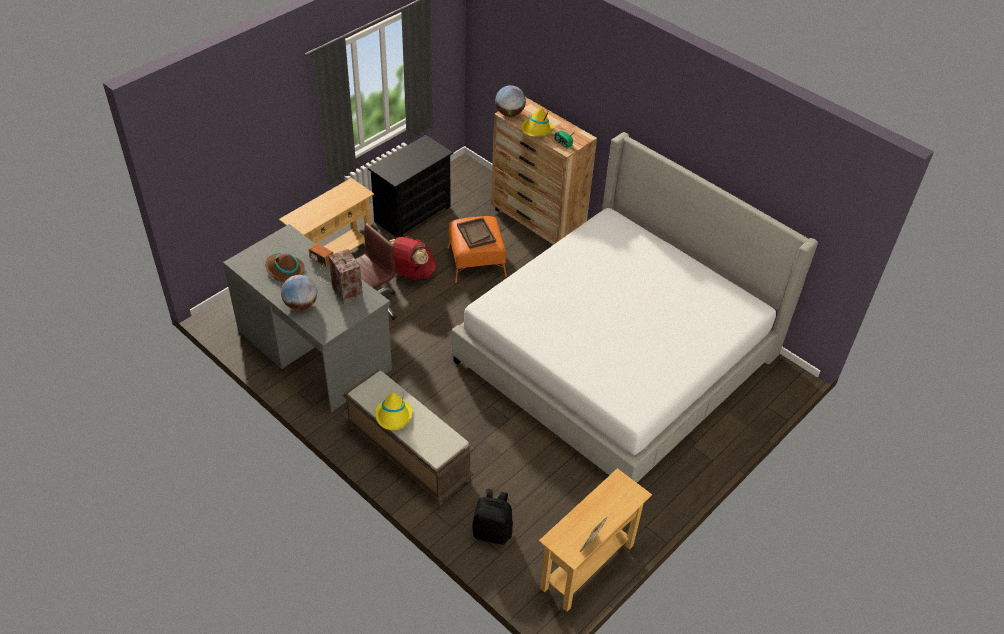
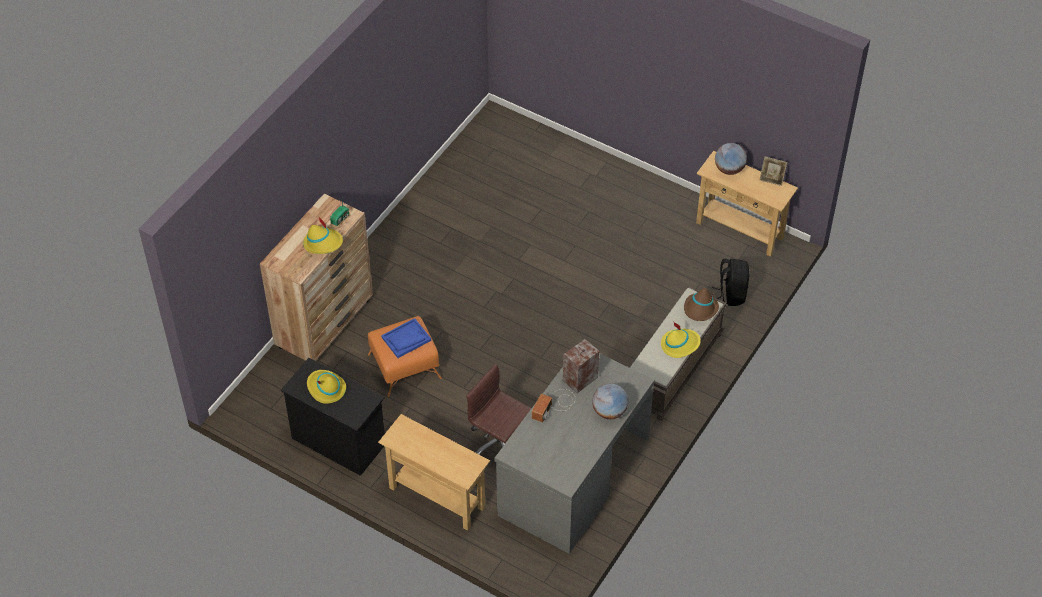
camera: 100 degrees left, 5 degrees up
(284, 269) = (565, 439): brown hat -> brown hat (700, 309)
(411, 273) = (439, 419): red backpack -> none
(417, 157) = (326, 388): none -> yellow hat
(476, 234) = (406, 339): brown tray -> blue tray
(510, 113) = (297, 270): globe -> globe (729, 169)
(616, 358) = (509, 235): bed -> none

